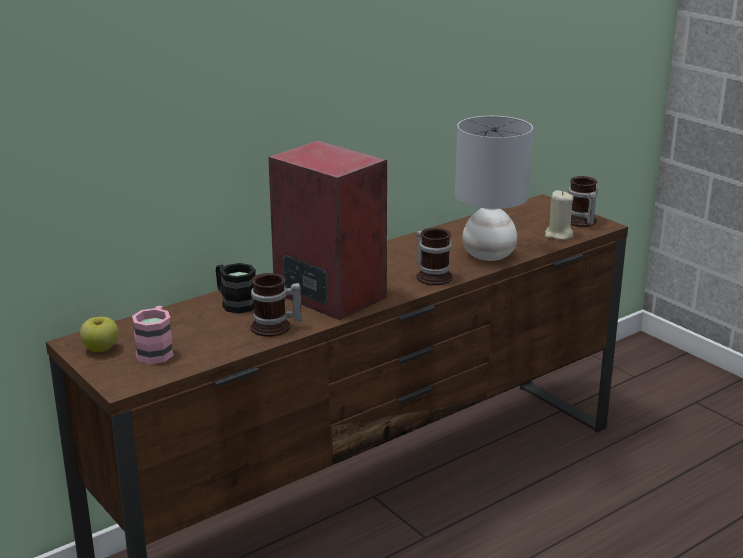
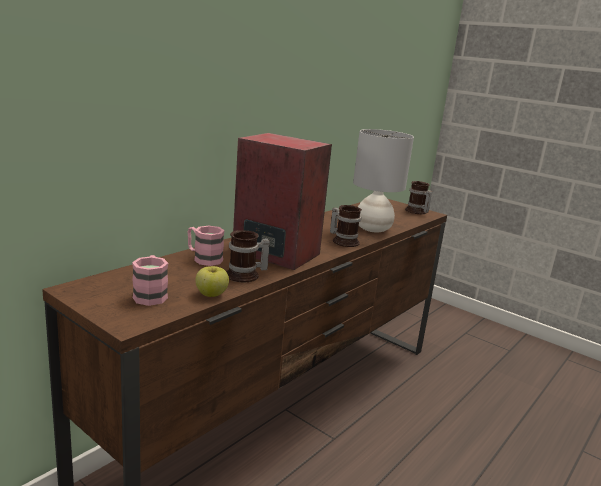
camera: 15 degrees left, 5 degrees down
(101, 349) = (98, 294): apple -> apple (211, 294)
(234, 303) = (203, 258): black mug -> pink mug
(558, 235) = (409, 218): beige candle -> none

